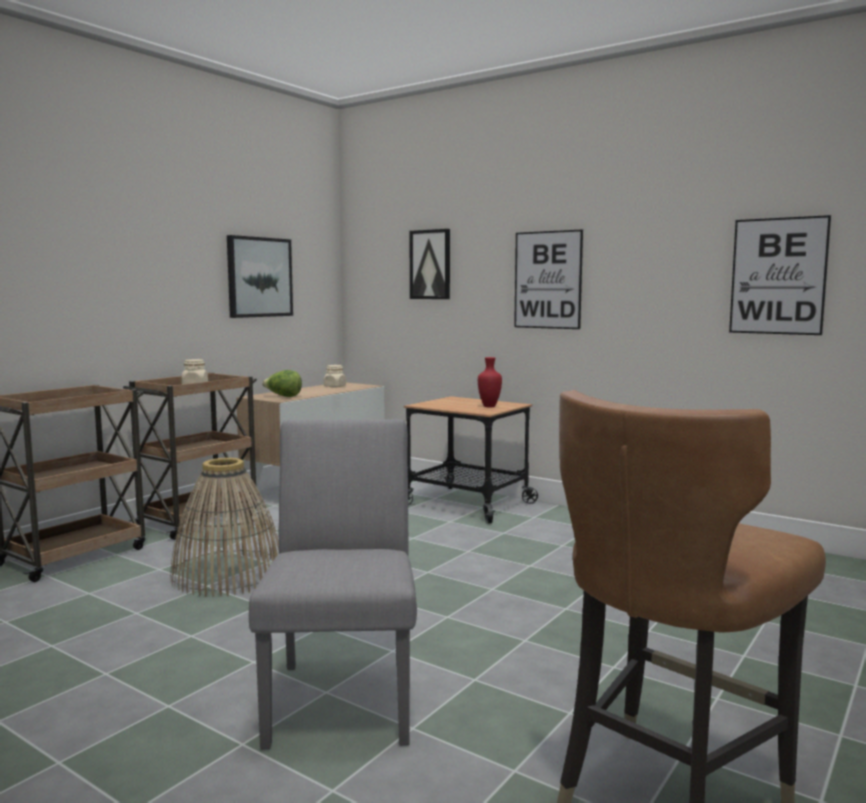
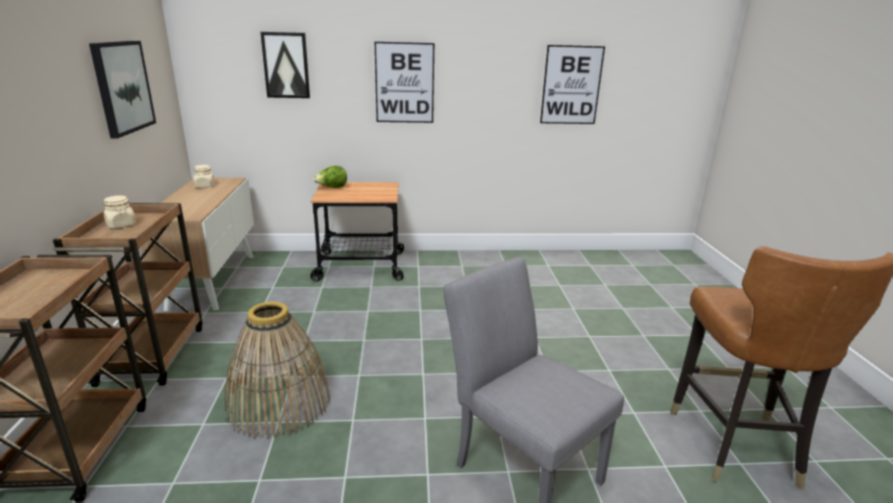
camera: 40 degrees left, 15 degrees up
(283, 396) = (187, 211): lettuce -> lettuce (332, 188)
(489, 406) = (377, 190): red vase -> none

